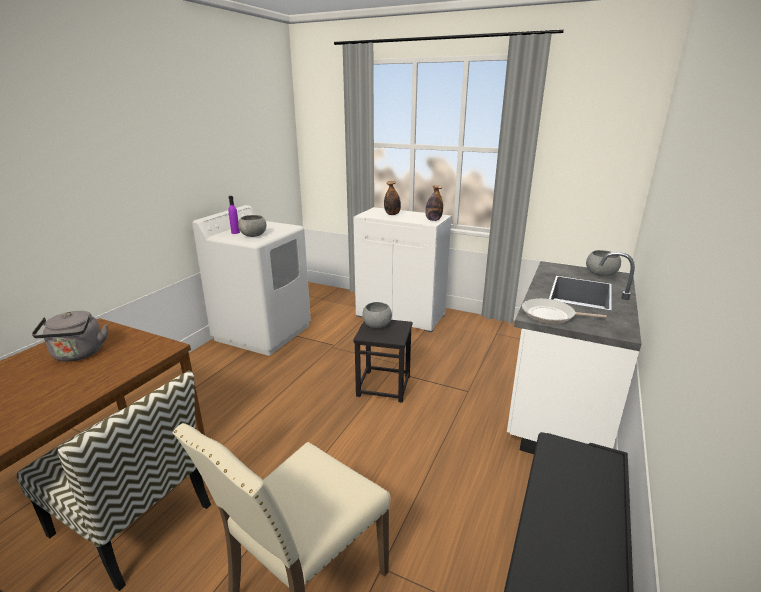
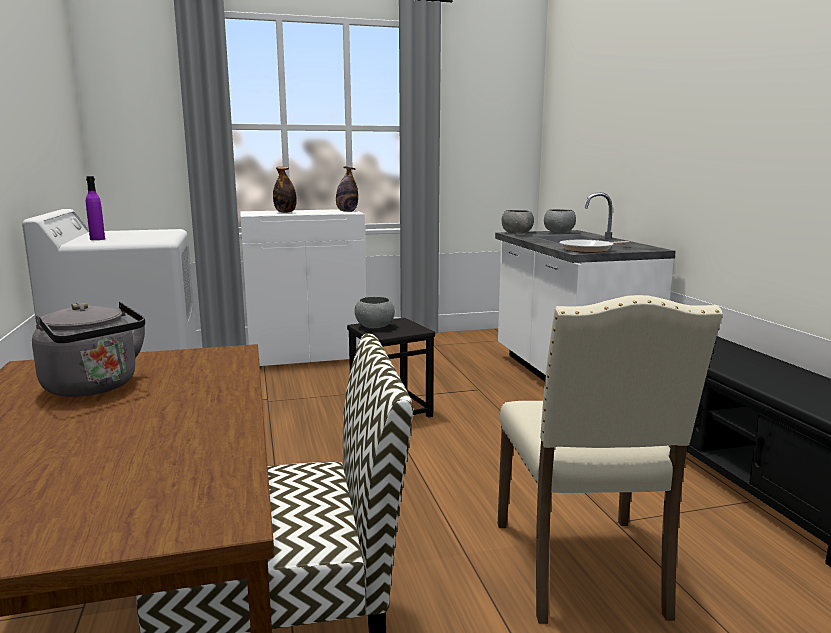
camera: 40 degrees left, 10 degrees down
(253, 235) = (138, 238): grey bowl -> grey bowl (516, 233)

